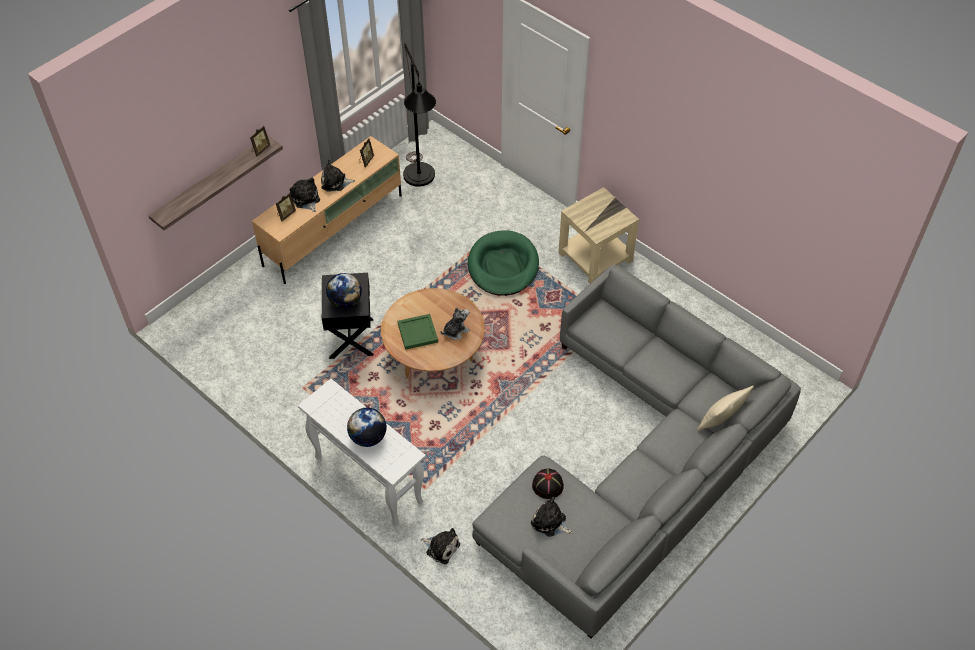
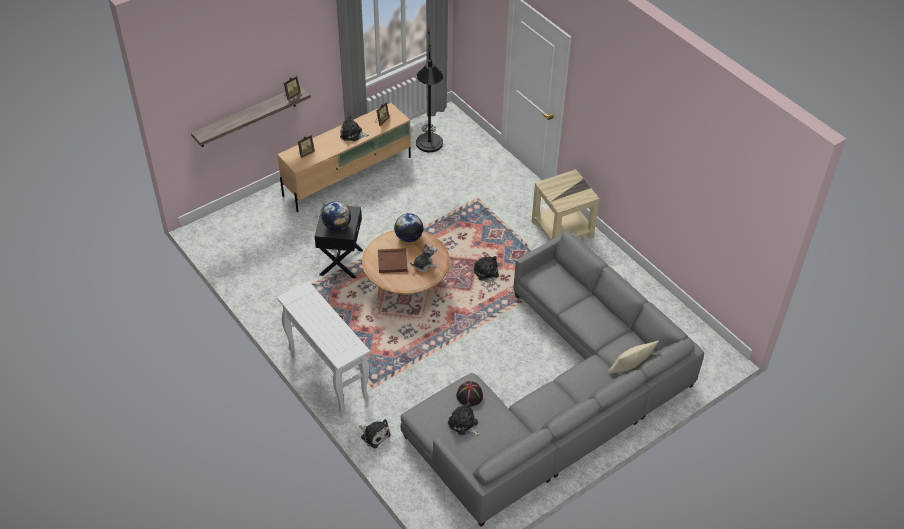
camera: 10 degrees right, 5 degrees down
(306, 199) = (325, 144): plush toy -> plush toy (486, 274)
(368, 437) = (327, 330): globe -> globe (409, 237)
(417, 333) = (392, 262): green tray -> brown tray
(503, 266) = (482, 225): green dog bed -> none

